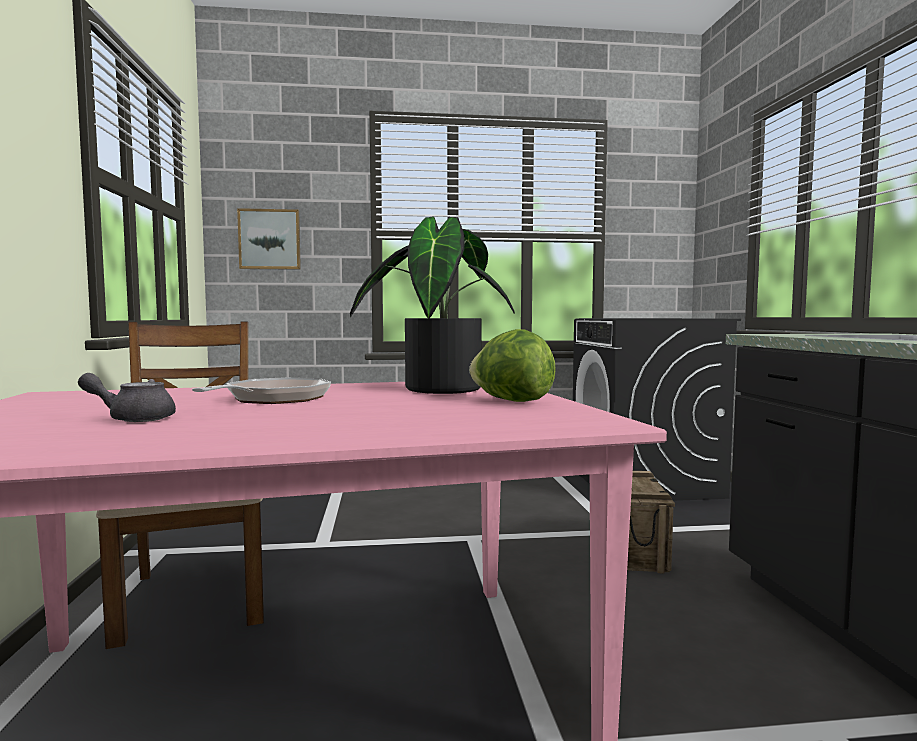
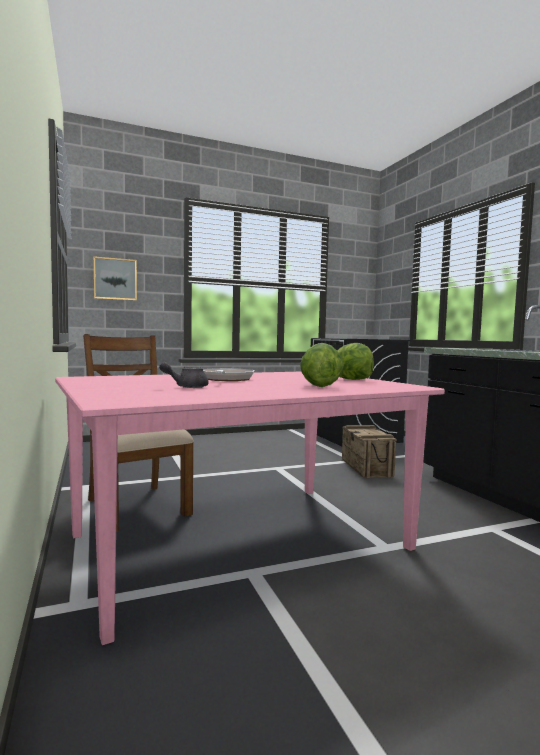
camera: 15 degrees left, 0 degrees up
(390, 420) = (319, 386): none -> lettuce
(437, 388) = (295, 375): potted plant -> none

